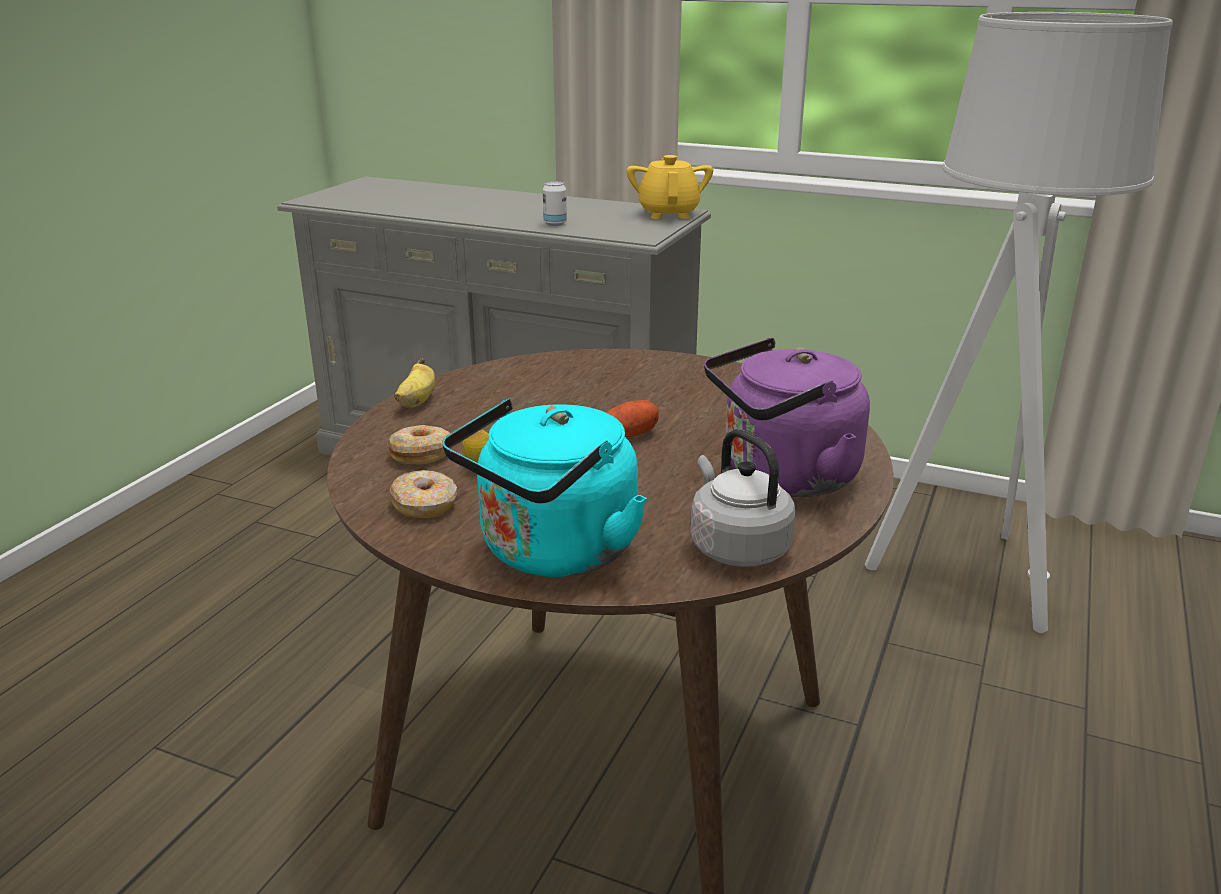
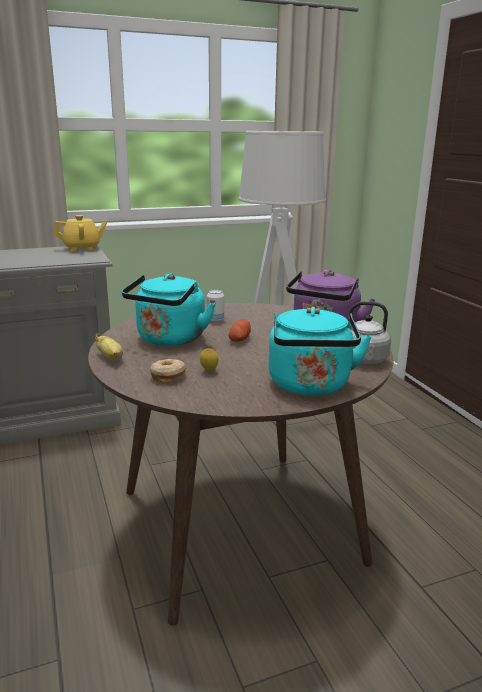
camera: 45 degrees left, 5 degrees down
(425, 505) = (220, 392): donut -> none
(536, 401) = (169, 340): none -> turquoise kettle
(555, 224) = (31, 262): can -> can (215, 320)
(669, 214) = (82, 248): yellow teapot -> yellow teapot turned 120 degrees clockwise

